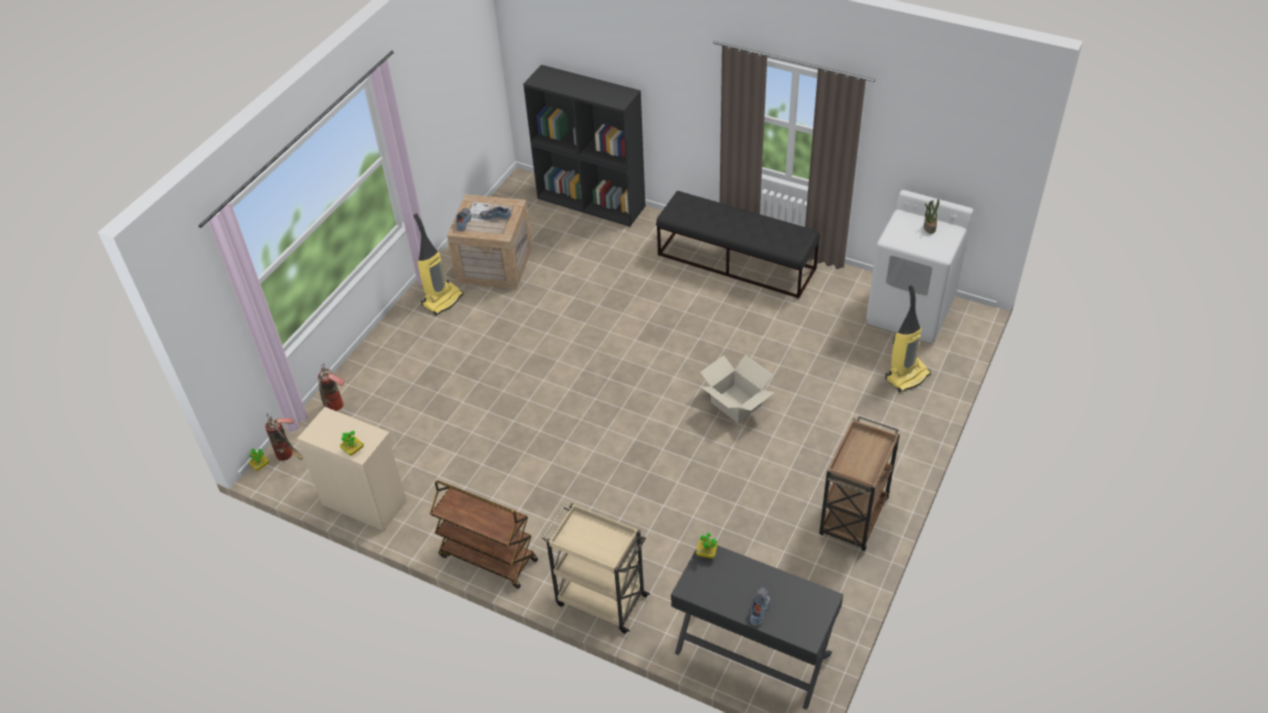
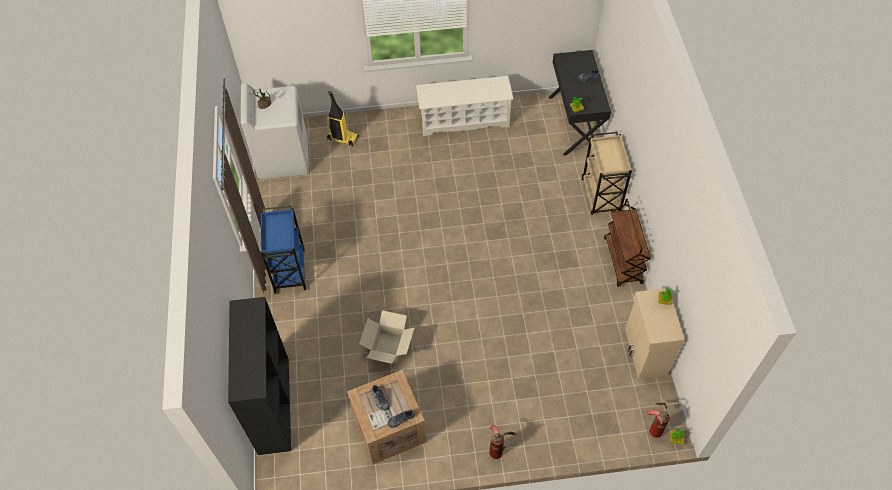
camera: 125 degrees left, 10 degrees up
(336, 410) = (598, 428): fire extinguisher -> fire extinguisher (499, 448)
(442, 300) = (450, 438): vacuum cleaner -> none
(735, 404) = (422, 206): cardboard box -> cardboard box (389, 348)
(736, 262) = (289, 269): black bench -> blue cart
(853, 518) = (464, 120): brown cart -> white shoe rack

